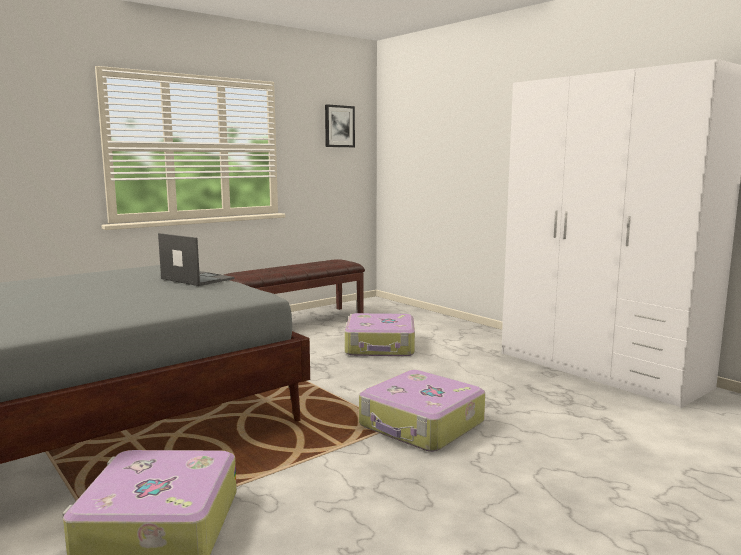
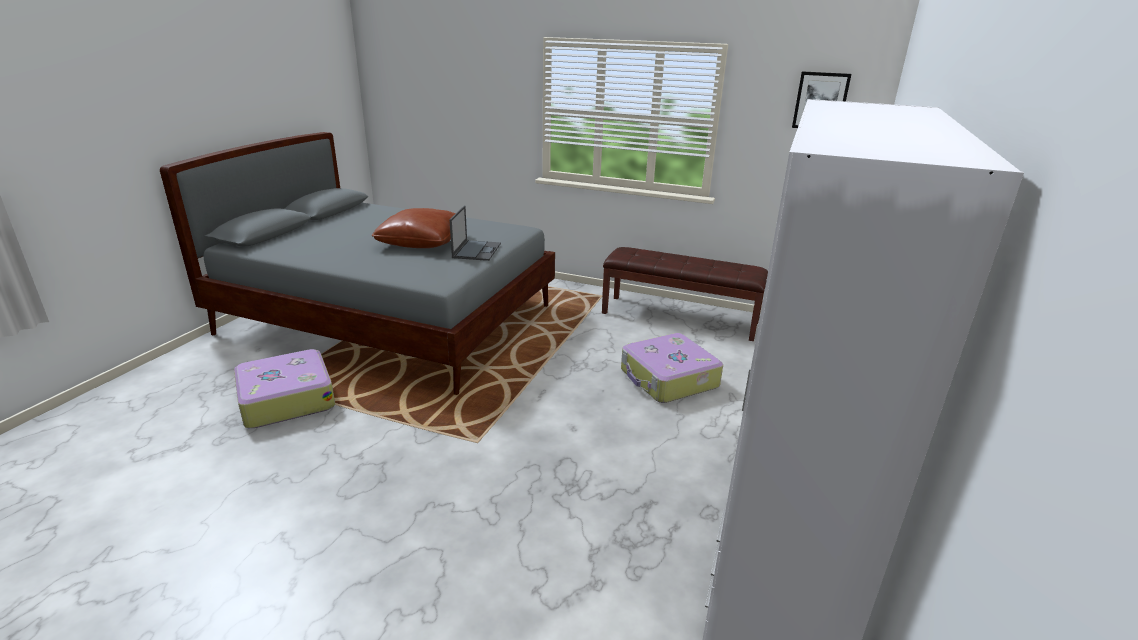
camera: 60 degrees right, 15 degrees up
(120, 290) = (422, 242): none -> brown pillow
(421, 425) = (490, 455): suitcase -> none

